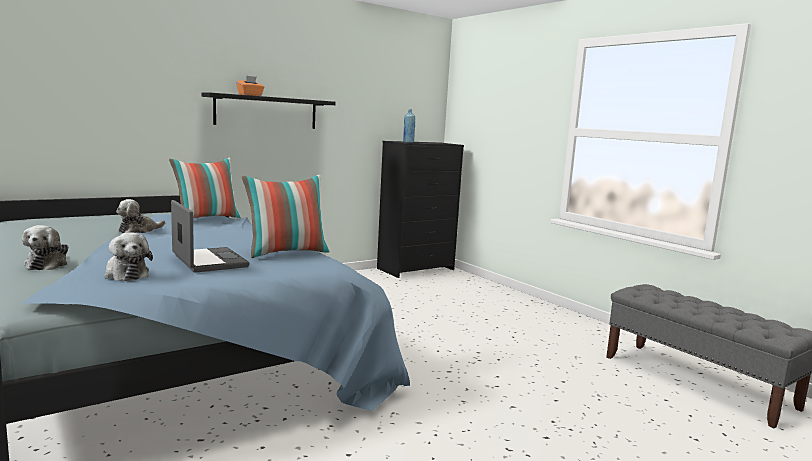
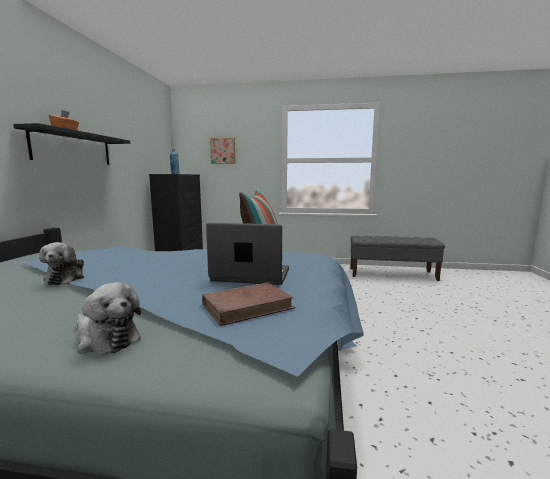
camera: 45 degrees left, 0 degrees up
(126, 274) = (248, 307): plush toy -> brown book
(207, 218) = (90, 253): pillow -> none
(496, 111) = (223, 151): none -> picture

